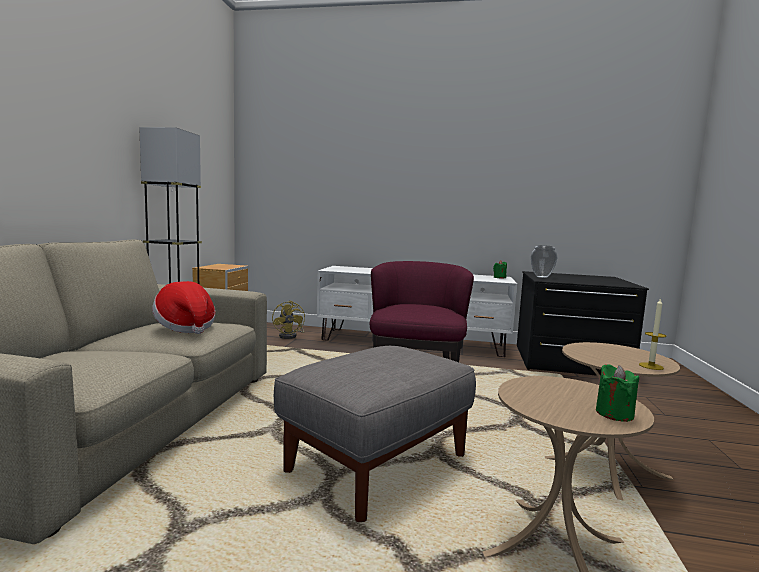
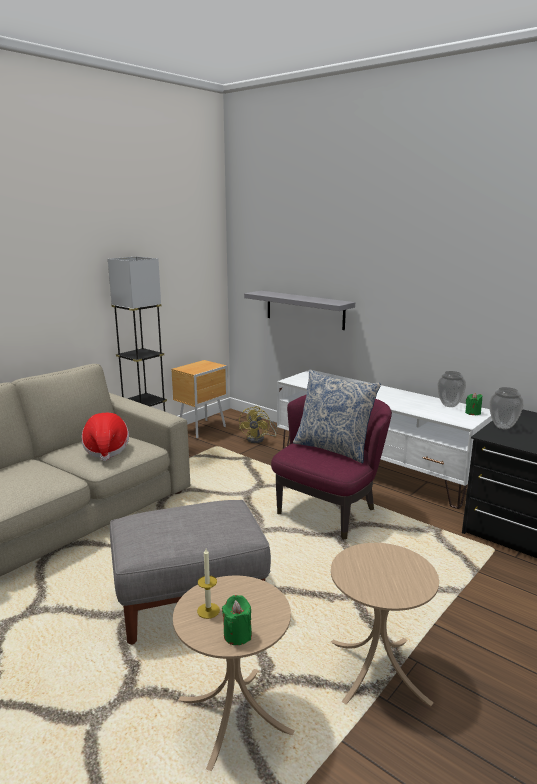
camera: 30 degrees right, 10 degrees up
(326, 210) = (304, 309): none -> grey shelf
(420, 308) = (333, 448): none -> pillow
(476, 275) = (448, 405): none -> vase
(651, 366) = (388, 594): candle -> candle (208, 610)

